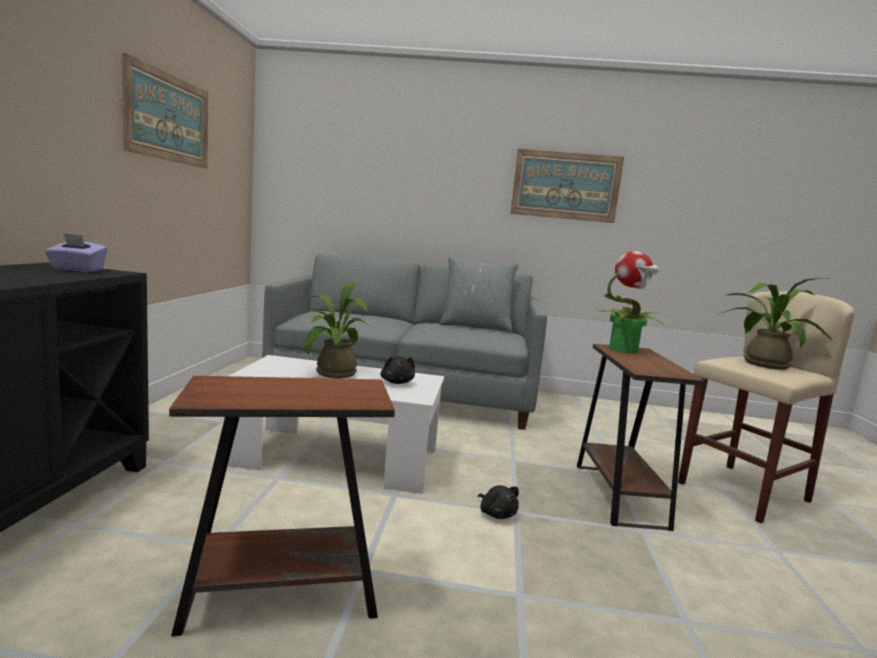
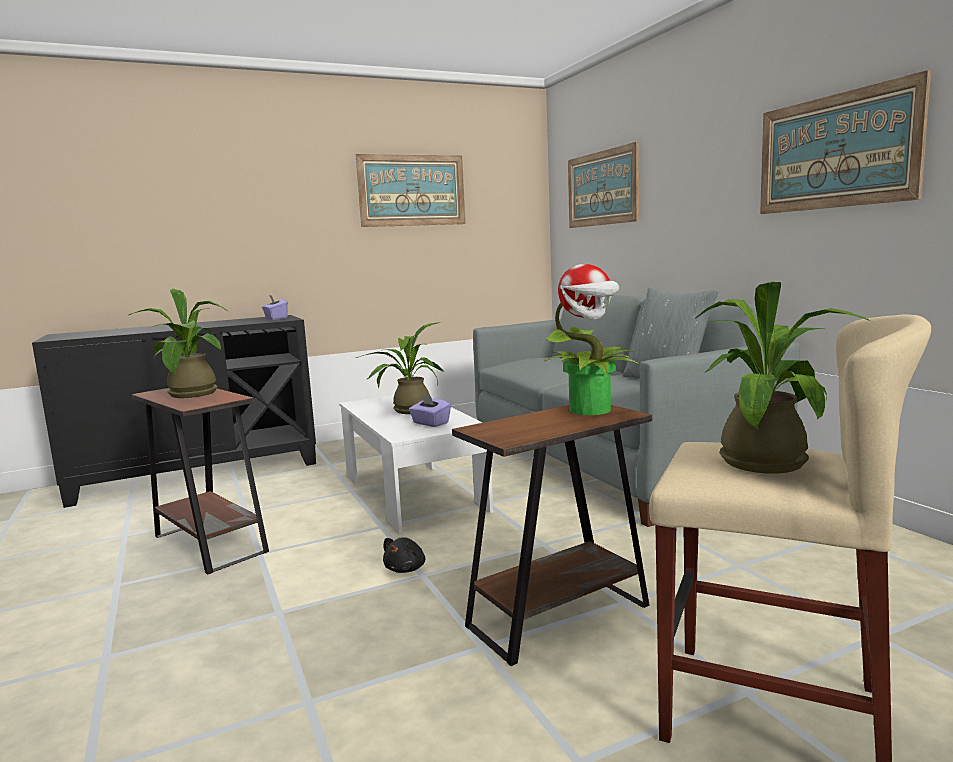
camera: 60 degrees right, 0 degrees up
(293, 390) = (192, 395): none -> potted plant
(340, 163) = (602, 188): none -> picture
(397, 382) = (430, 423): black plush toy -> purple tissue box

